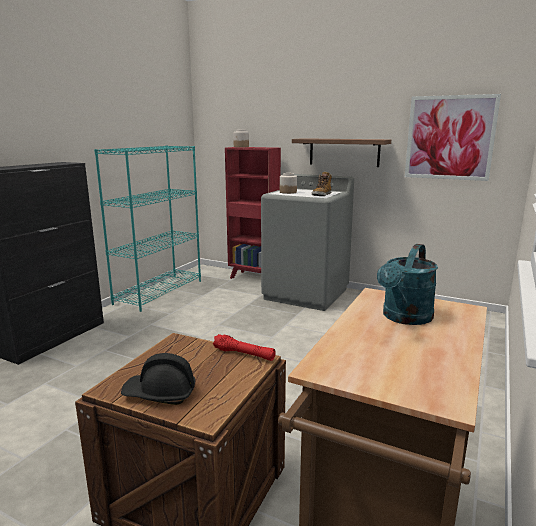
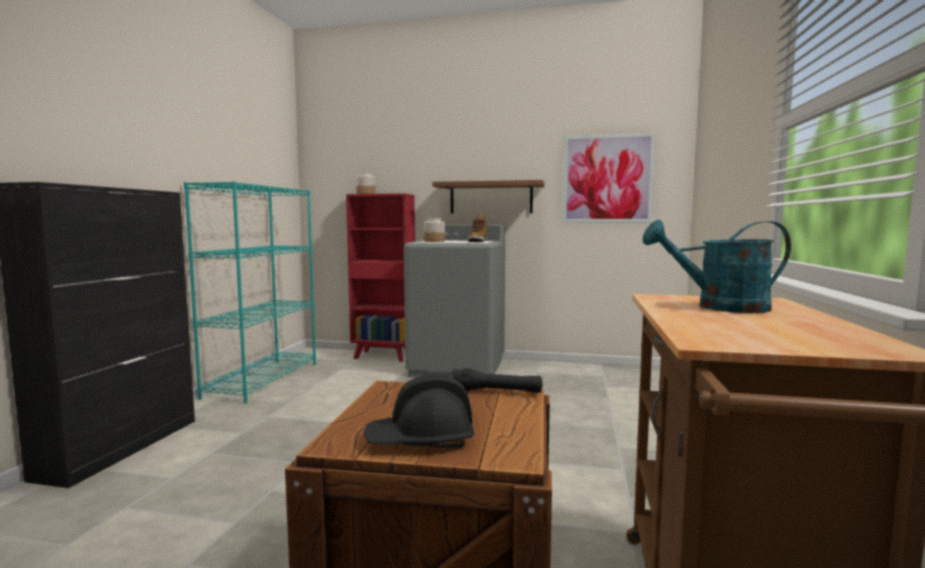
camera: 15 degrees left, 10 degrees down
(244, 354) = (496, 391): red flashlight -> black flashlight
(404, 318) = (720, 307): turquoise watering can -> turquoise watering can turned 75 degrees clockwise

